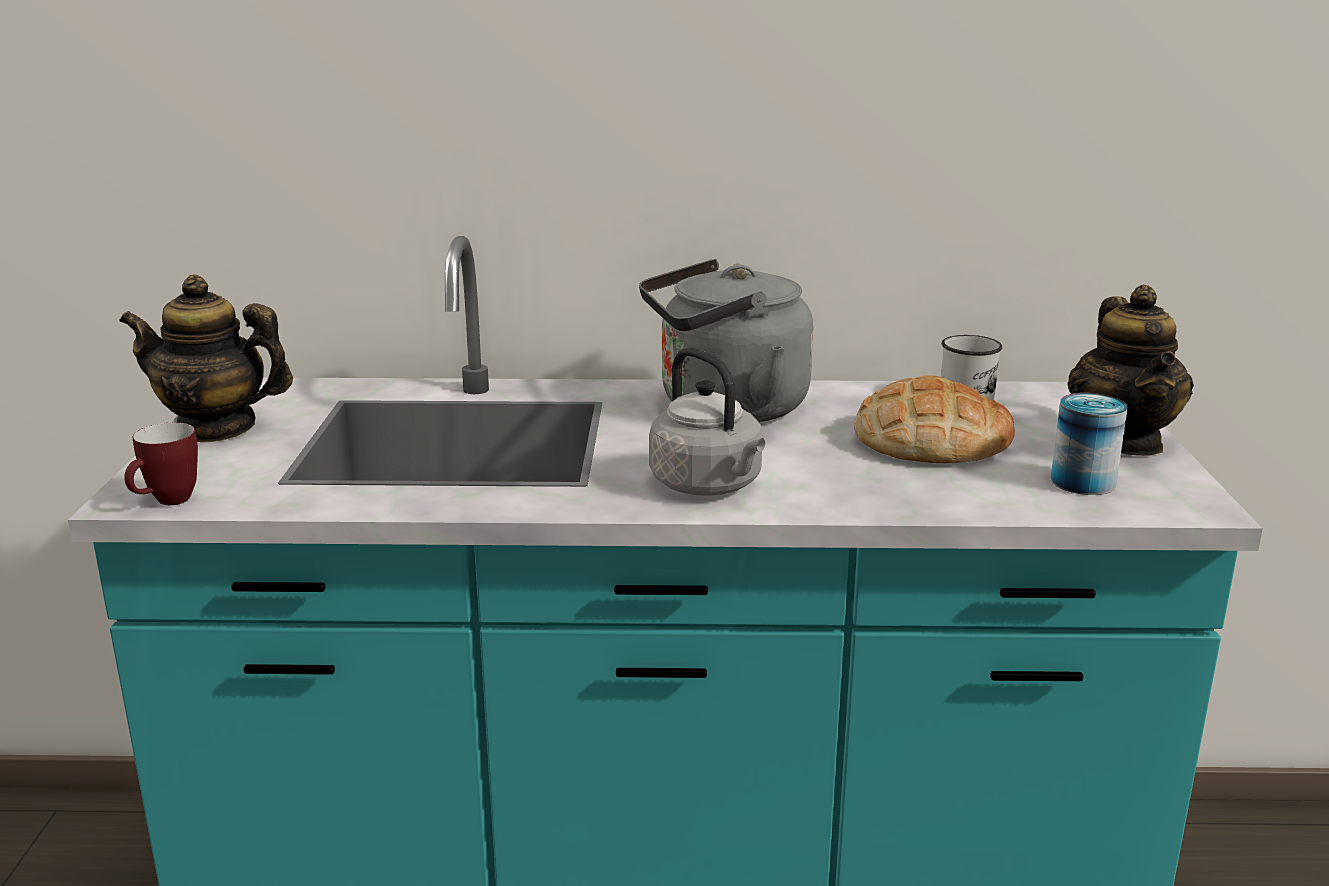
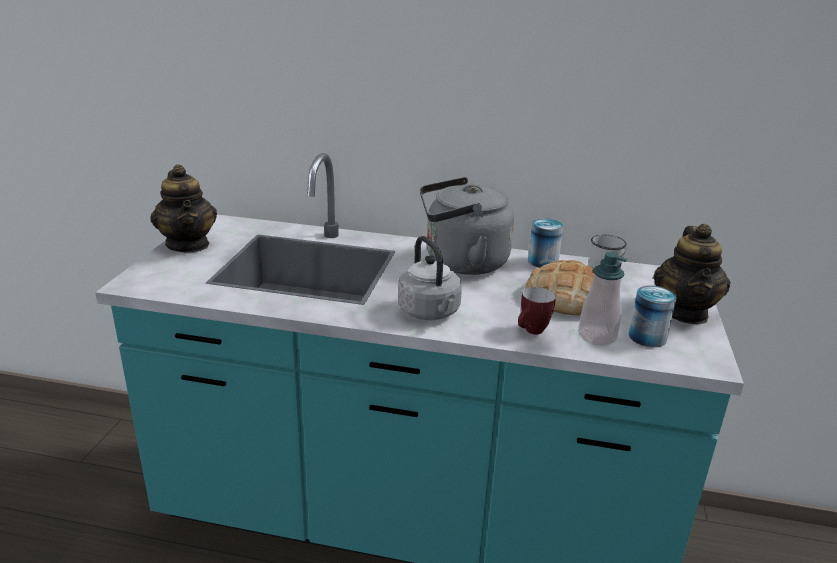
camera: 10 degrees right, 5 degrees up
(167, 503) = (146, 288): mug -> mug (531, 332)
(216, 428) = (188, 245): teapot -> teapot turned 135 degrees counterclockwise
(860, 393) = (543, 261): none -> can
(1003, 489) = (597, 336): none -> soap dispenser

